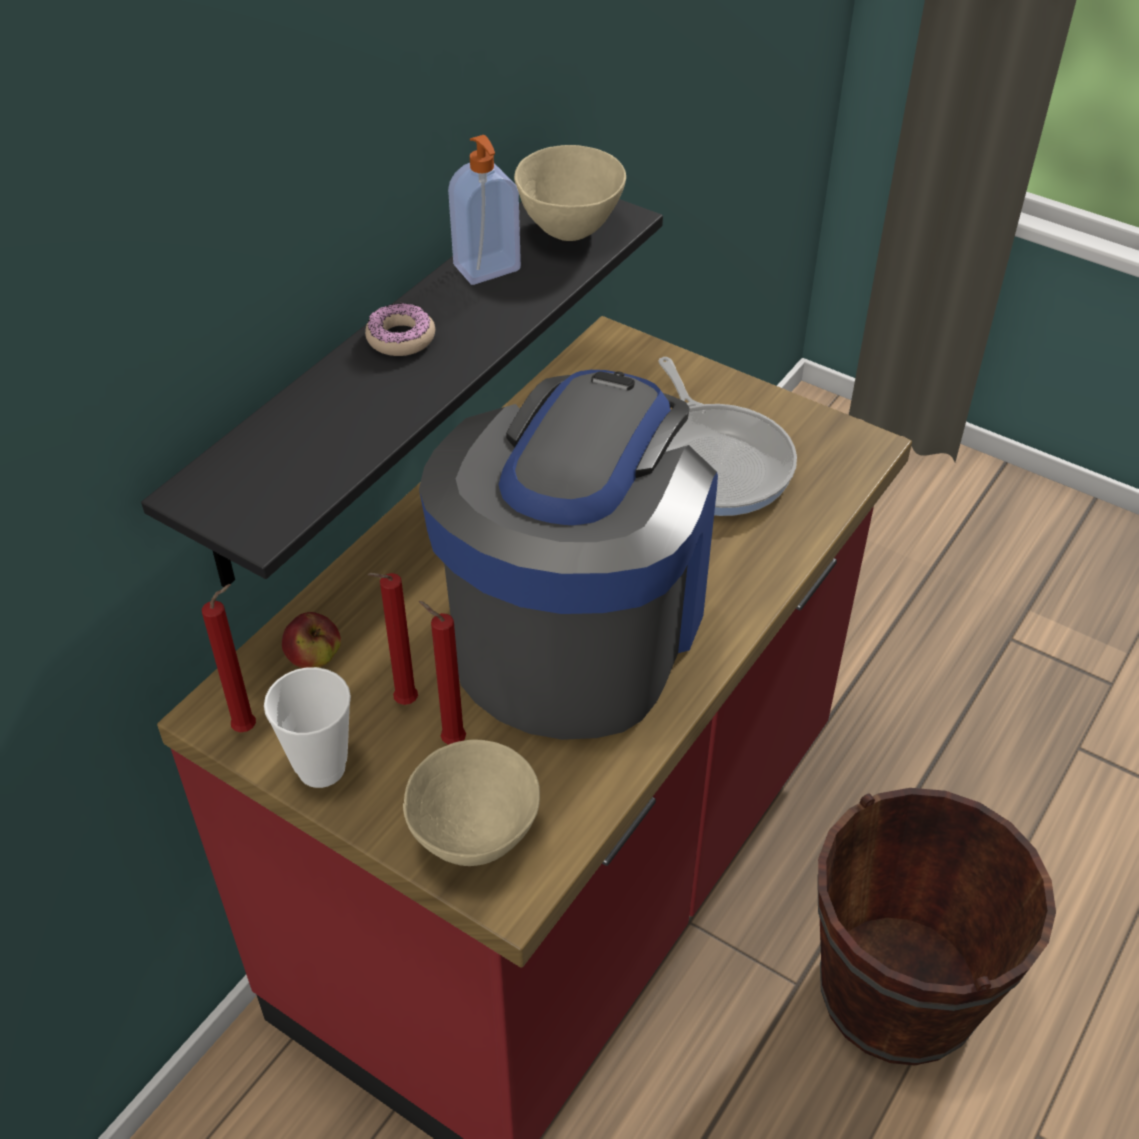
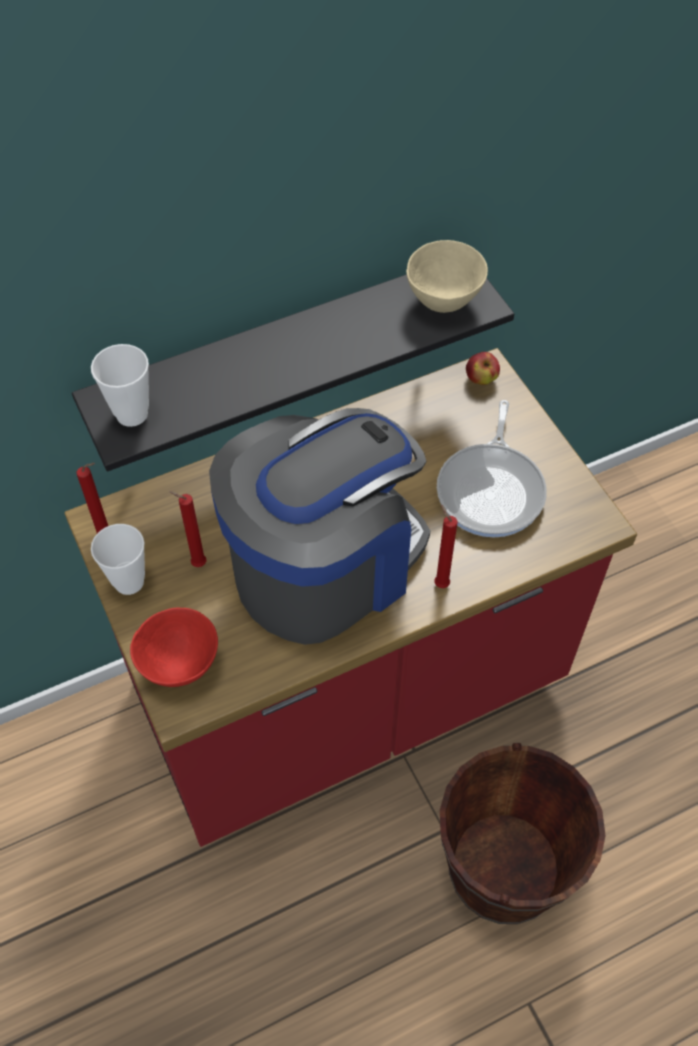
camera: 30 degrees right, 10 degrees up
(255, 492) = (132, 414): none -> cup
(314, 659) = (167, 512): apple -> apple (481, 379)
(401, 338) = (283, 341): donut -> none
(450, 740) = (206, 600): red candle -> red candle (440, 583)
(475, 840) = (180, 667): beige bowl -> red bowl
(488, 269) = (370, 311): soap dispenser -> none

